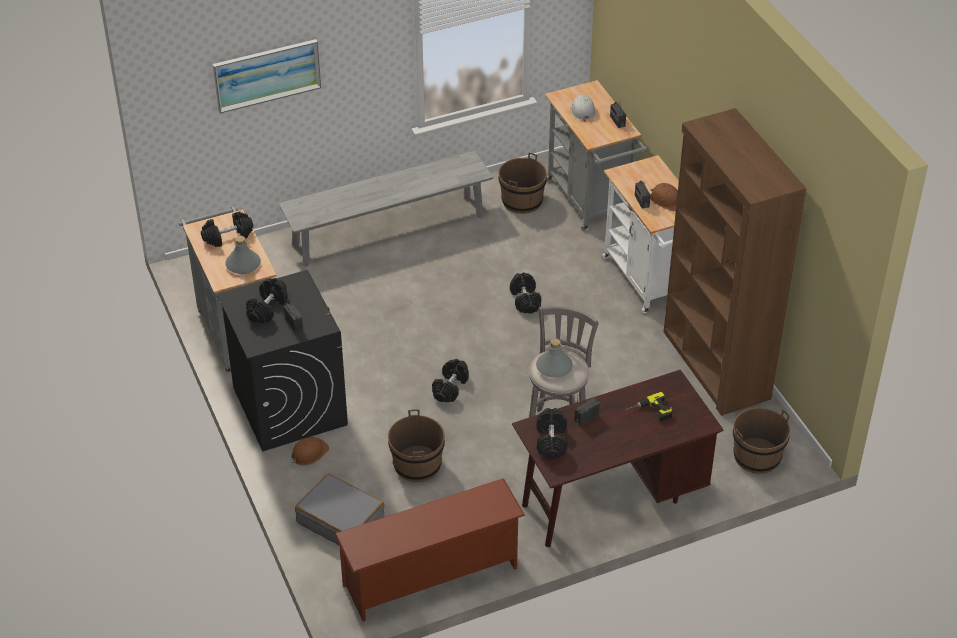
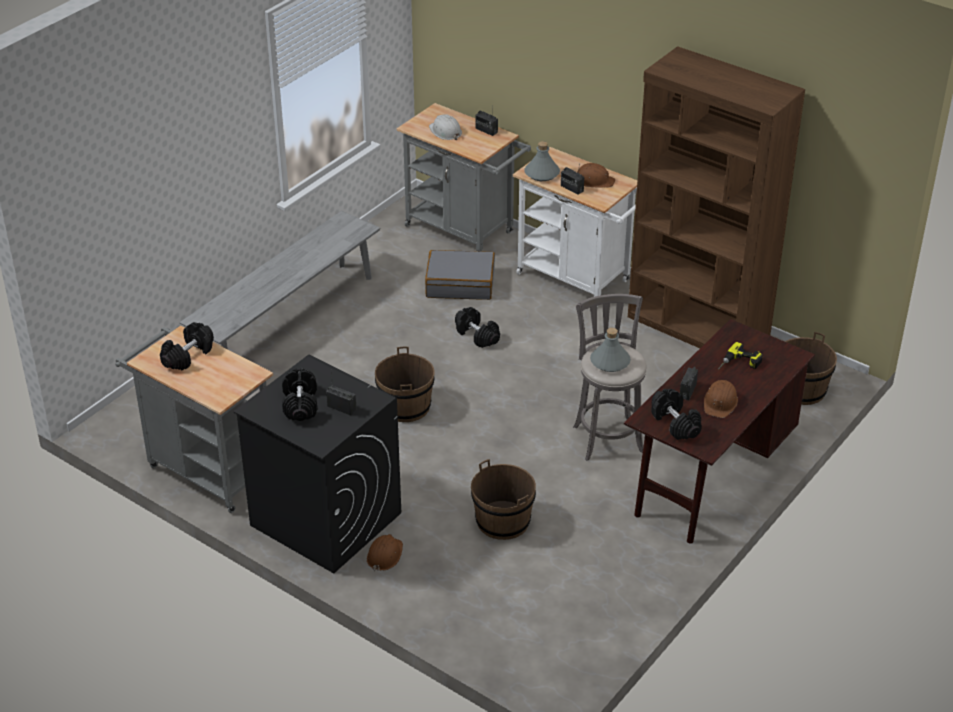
camera: 30 degrees left, 5 degrees down
(243, 264) = (228, 376): grey bottle -> grey bottle (541, 173)
(267, 74) = (147, 171): picture -> none
(341, 520) = (472, 604): grey suitcase -> grey suitcase (460, 284)
(431, 578) = (608, 619): brown shoe rack -> none
(450, 387) = (473, 439): black dumbbell -> none
(522, 201) = (398, 251): brown bucket -> brown bucket (405, 406)
(604, 438) = (720, 402): none -> brown hard hat

